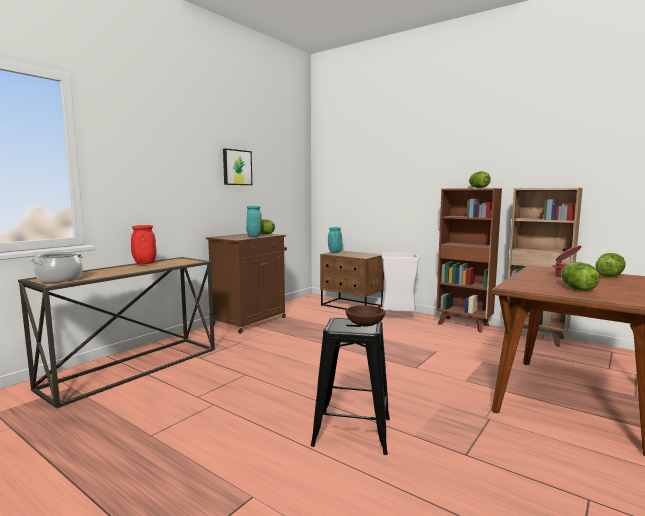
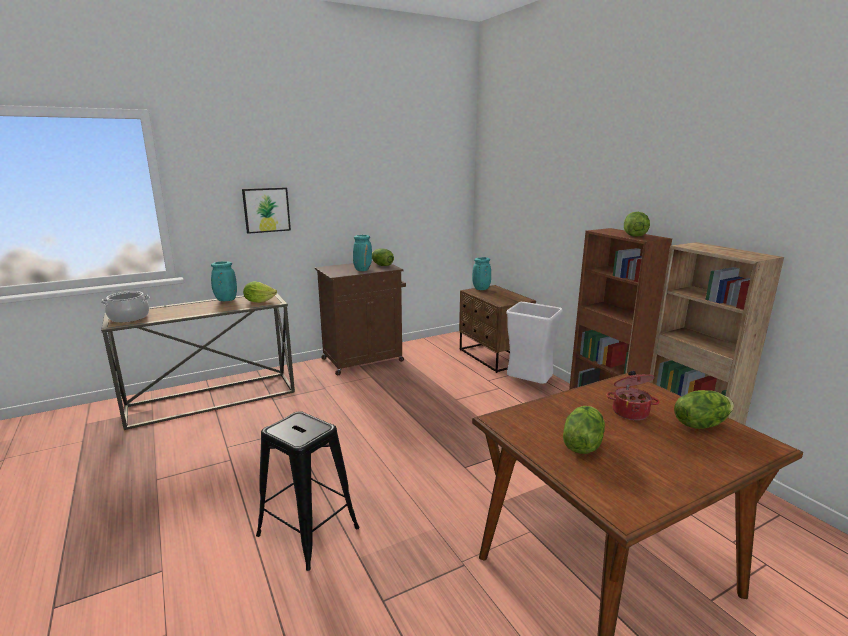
camera: 25 degrees right, 10 degrees up
(144, 263) = (225, 300): red vase -> turquoise vase
(180, 262) = (259, 301): none -> lettuce
(236, 167) = (357, 186): picture -> picture (266, 210)
(365, 324) = (310, 431): brown bowl -> none

